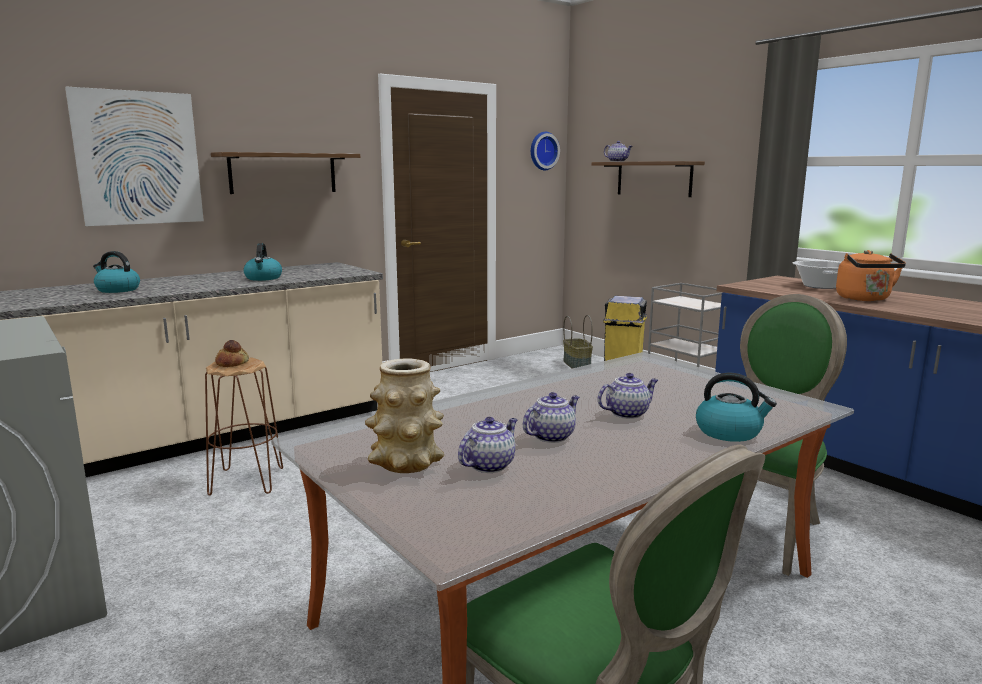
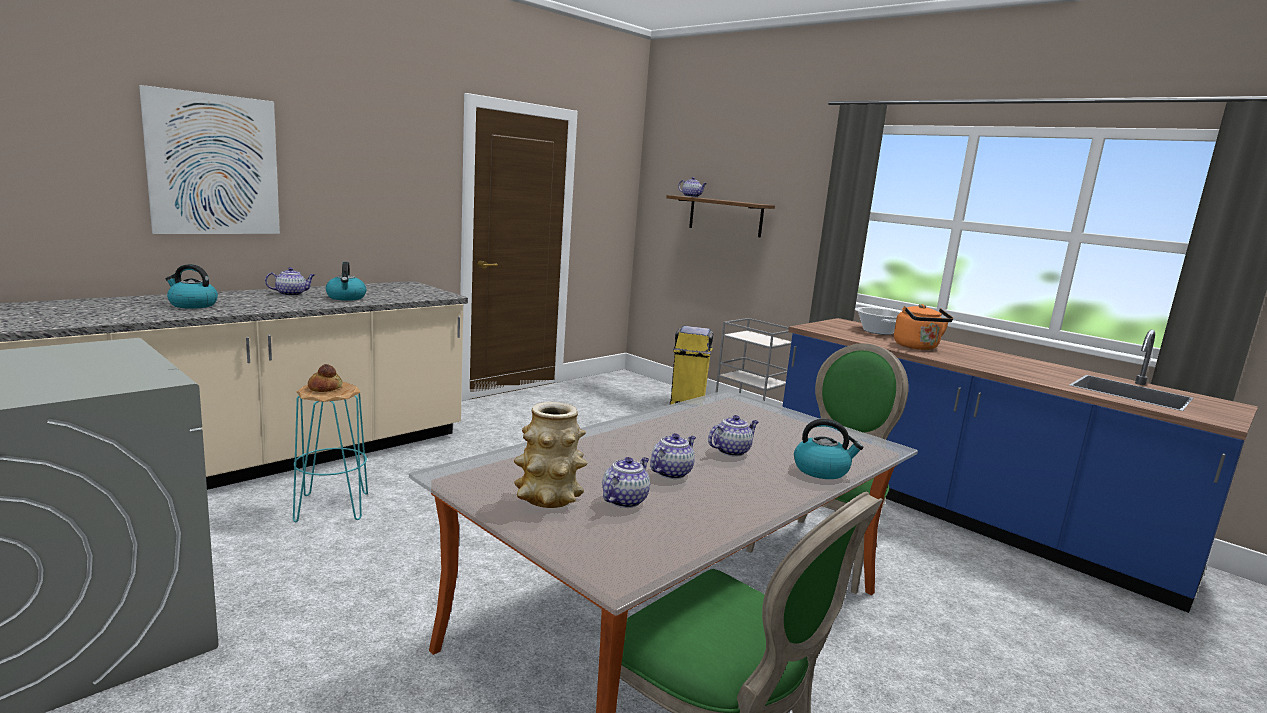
camera: 10 degrees left, 0 degrees up
(214, 277) = (291, 294): none -> teapot
(246, 481) = (332, 507): brown stool -> turquoise stool
(283, 173) = (364, 188): shelf -> none
(542, 151) = (617, 179): wall clock -> none
(577, 365) = (643, 390): basket -> none

